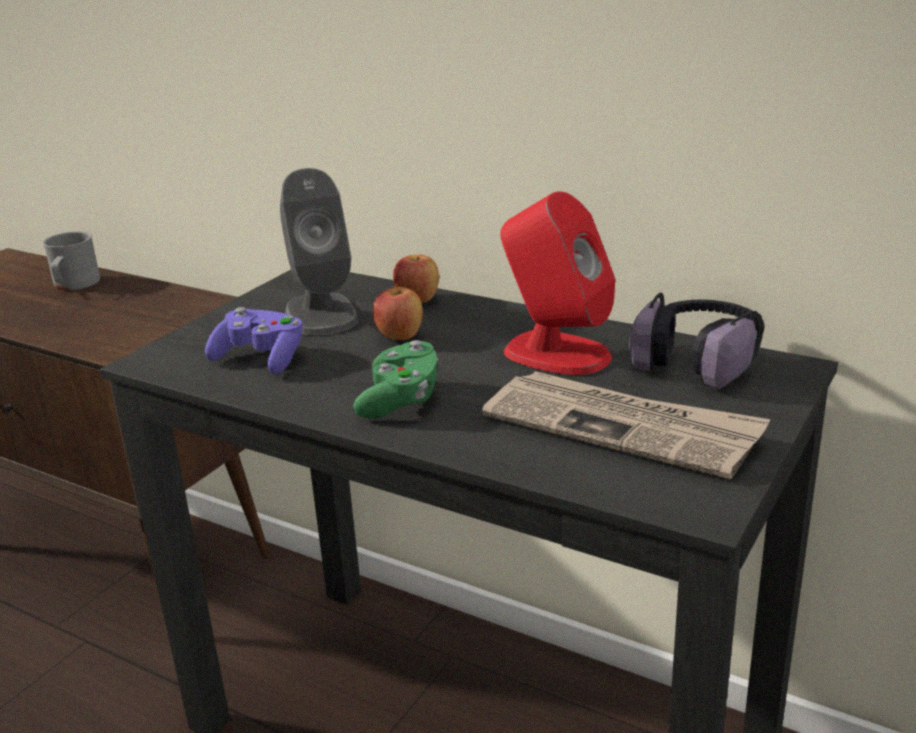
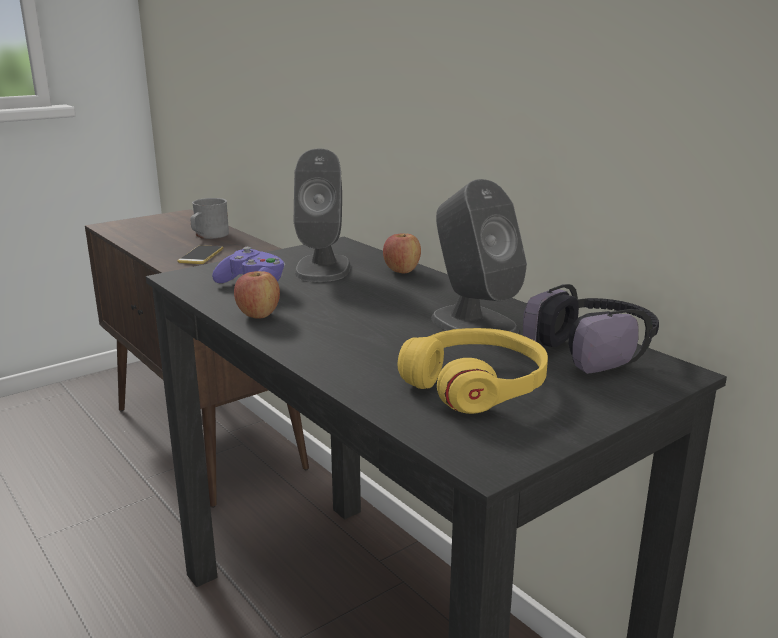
camera: 20 degrees right, 5 degrees down
(90, 317) = (201, 255): none -> phone
(399, 337) = (364, 292): apple -> apple (258, 315)
(400, 399) = (321, 331): green game controller -> none
(555, 353) = (473, 324): red speaker -> grey speaker
(622, 427) = (476, 385): newspaper -> yellow headphones

